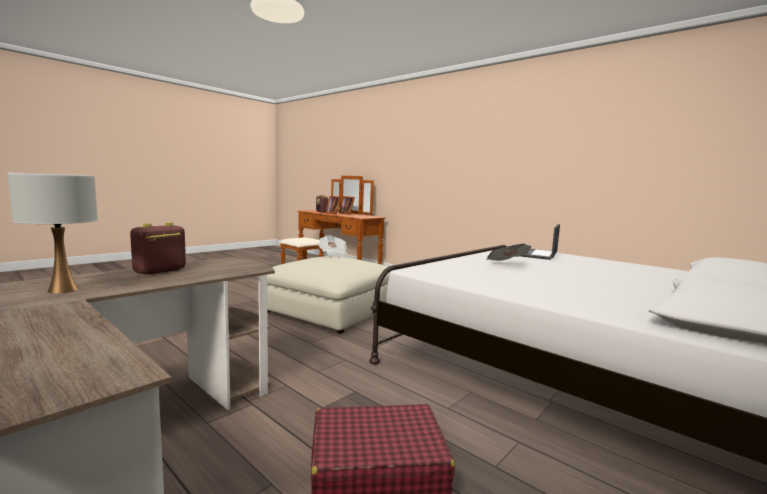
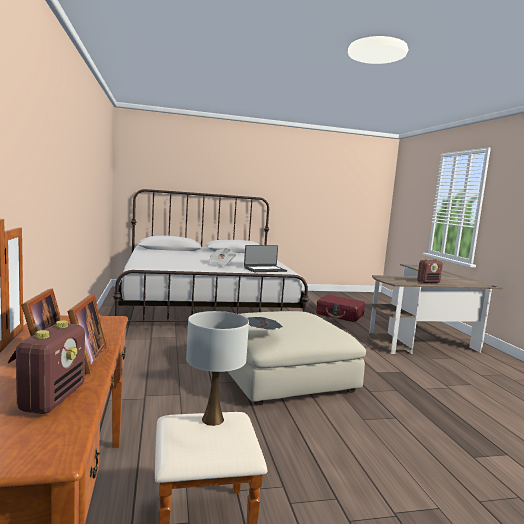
camera: 145 degrees left, 0 degrees up
(62, 290) = (455, 280): white table lamp -> white table lamp (213, 419)
(539, 254) = (160, 263): laptop -> laptop (265, 269)

